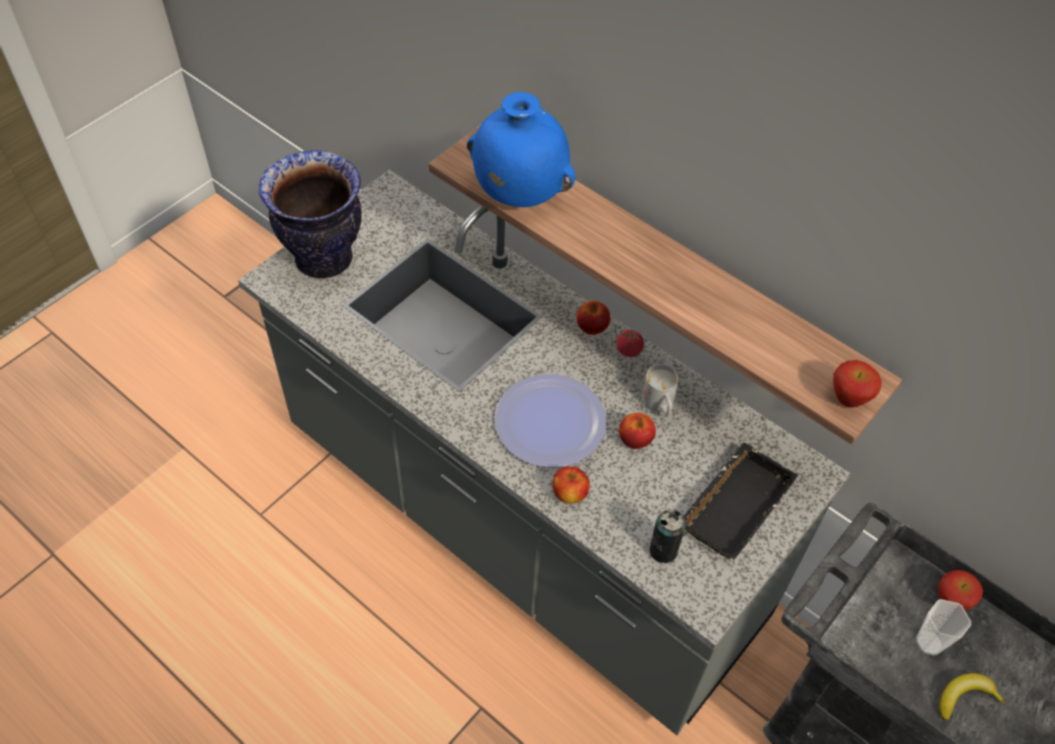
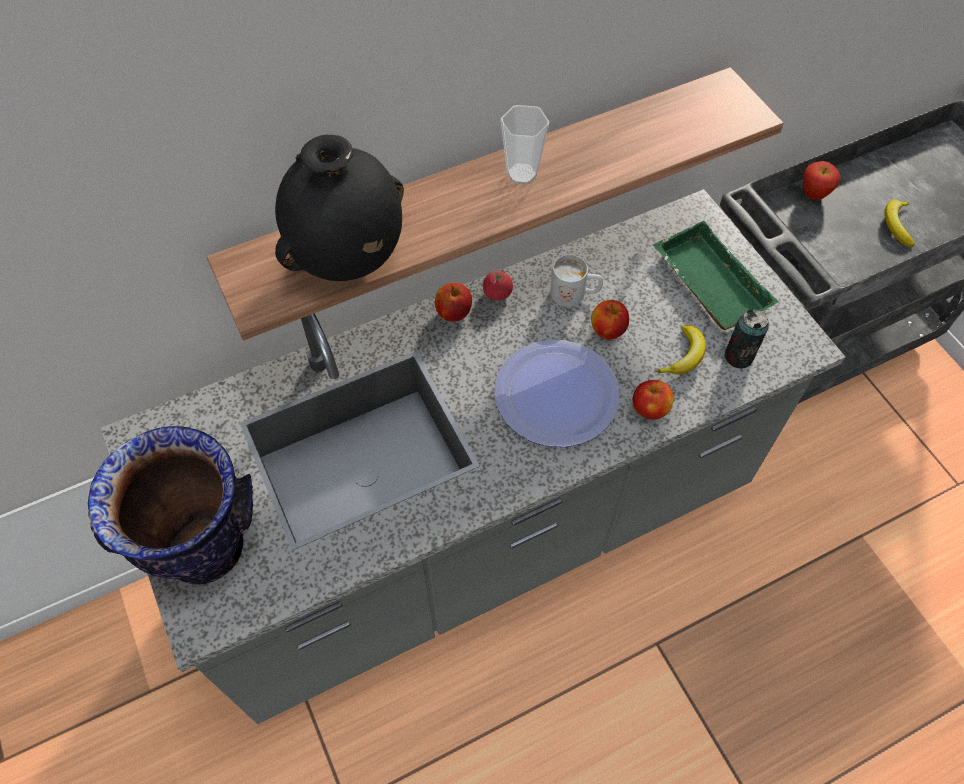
camera: 65 degrees left, 5 degrees up
(518, 194) = (348, 260): blue vase -> black vase
(639, 506) = (683, 356): none -> banana
(733, 503) = (706, 283): black tray -> green tray
(848, 400) = (741, 109): apple -> none
(928, 643) = (845, 225): cup -> cup (522, 174)

